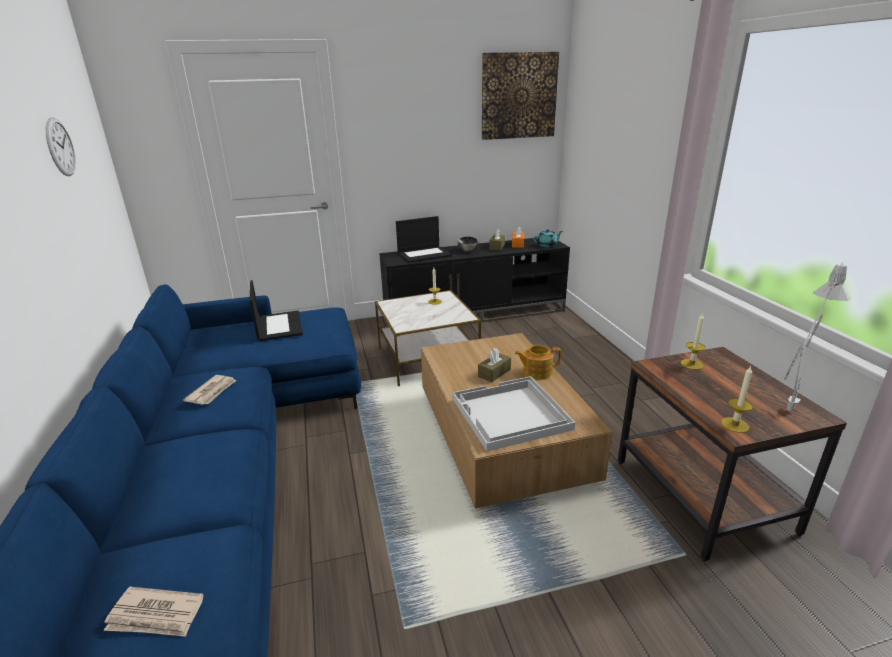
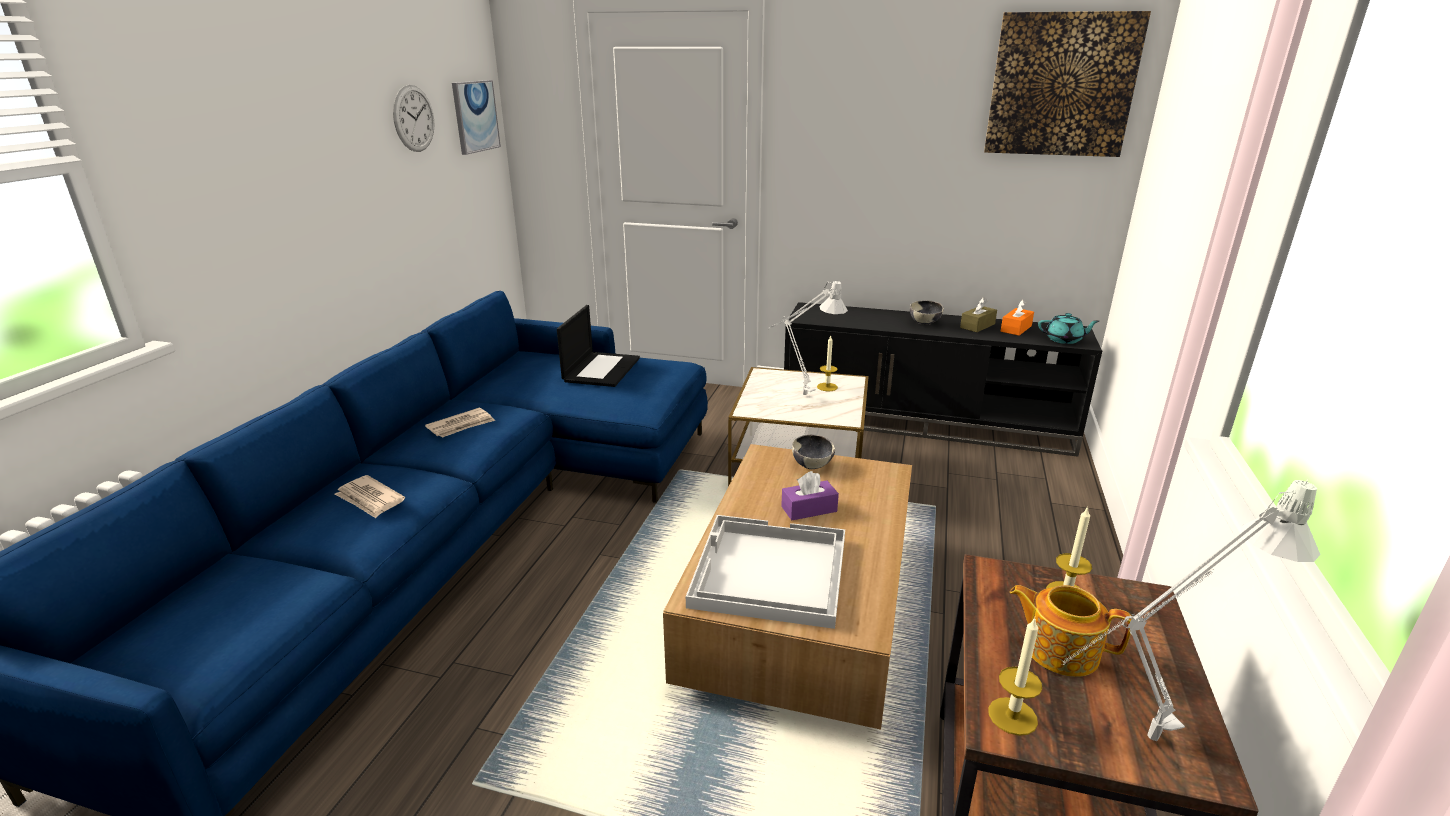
camera: 30 degrees right, 0 degrees up
(94, 143) = (475, 116): none -> picture
(156, 615) = (197, 629): newspaper -> newspaper (370, 499)
(423, 309) = (799, 394): none -> grey table lamp
(424, 254) = (856, 316): laptop -> none
(470, 348) = (812, 465): none -> bowl
(494, 373) = (809, 509): brown tissue box -> purple tissue box
(536, 372) = (871, 528): teapot -> teapot (1059, 649)

